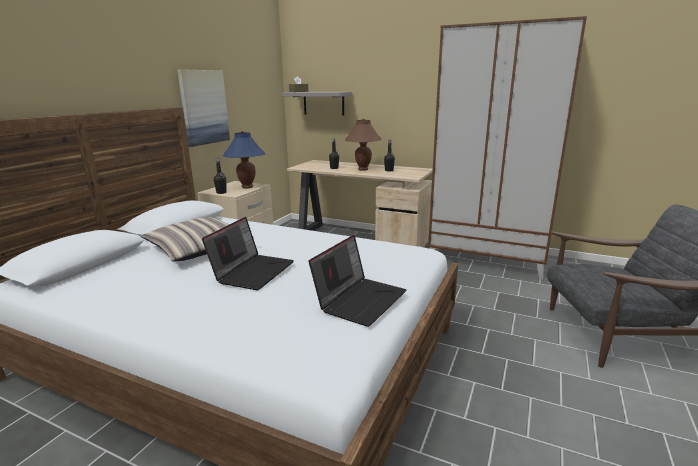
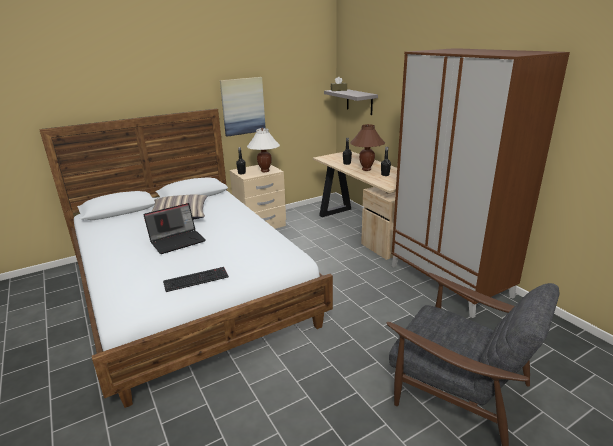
camera: 35 degrees right, 5 degrees up
(247, 187) = (265, 171): blue table lamp -> white table lamp
(360, 299) = (196, 279): laptop -> keyboard

